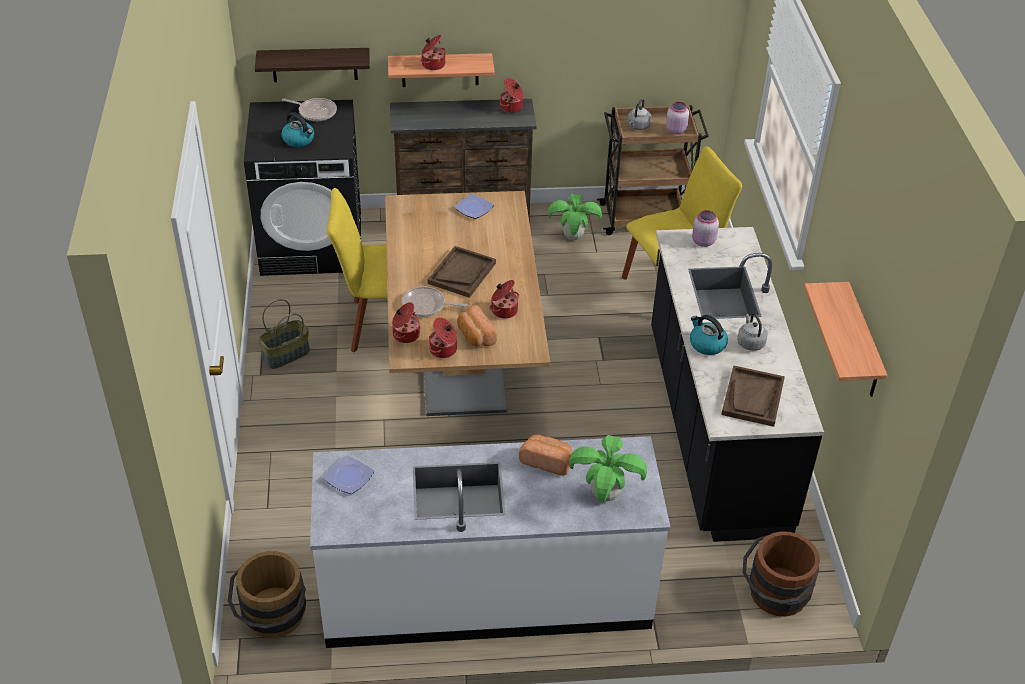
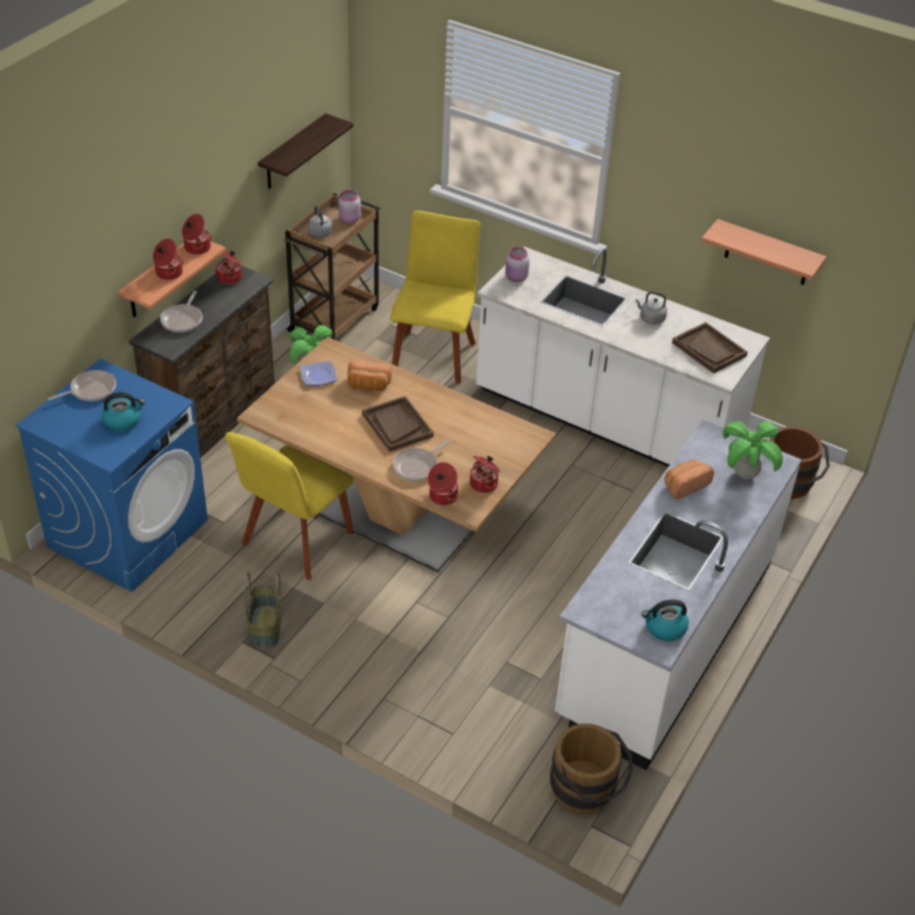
camera: 55 degrees left, 0 degrees up
(312, 244) = (128, 532): black washing machine -> blue washing machine
(314, 64) = (60, 343): shelf -> shelf (293, 153)
(350, 477) = (610, 606): plate -> none
(439, 112) = (183, 320): none -> frying pan
(475, 336) = (485, 458): bread -> bread (368, 385)
(503, 310) = (469, 426): cooking pot -> cooking pot (196, 248)
(706, 344) = (633, 339): kettle -> kettle (664, 628)
(713, 430) = (606, 421): black counter -> white counter

